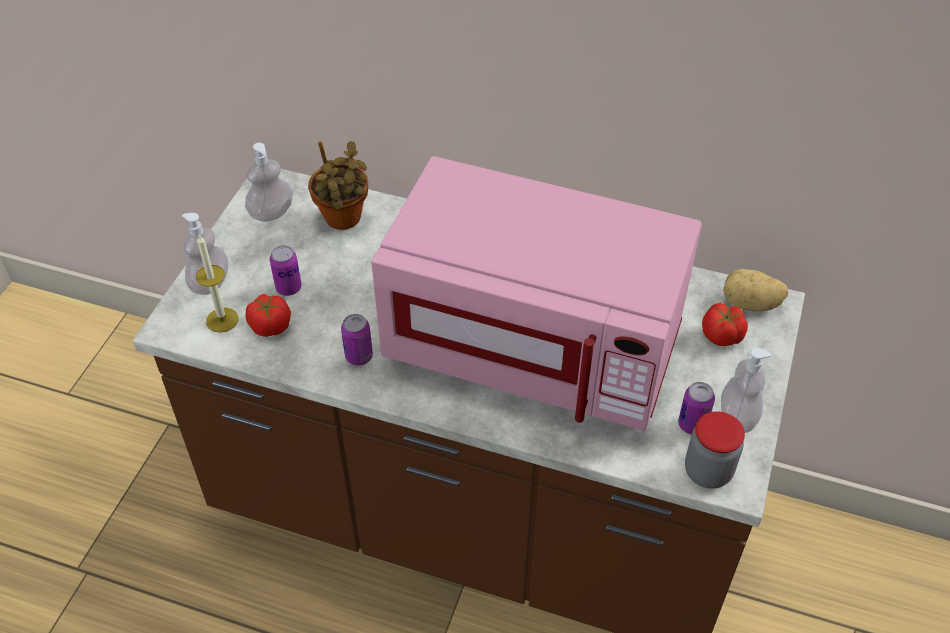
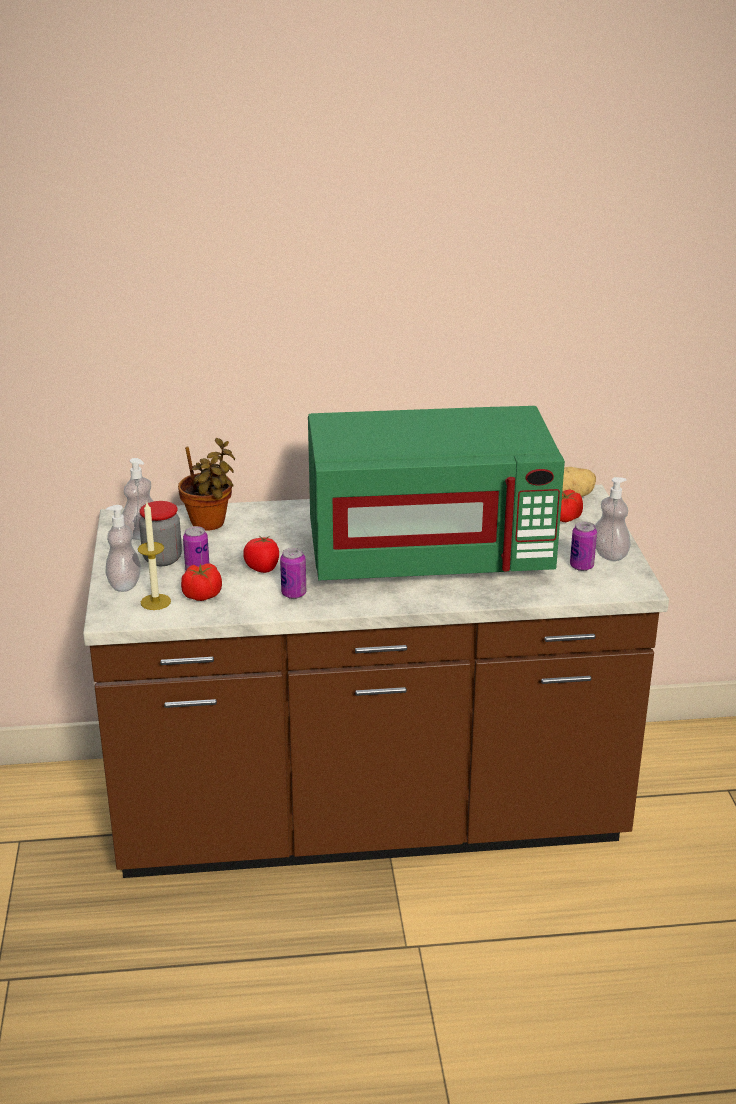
camera: 25 degrees left, 20 degrees down
(353, 305) = (262, 568): none -> tomato
(534, 346) = (430, 555): pink microwave -> green microwave
(708, 471) = (613, 586): jar -> jar (162, 559)

